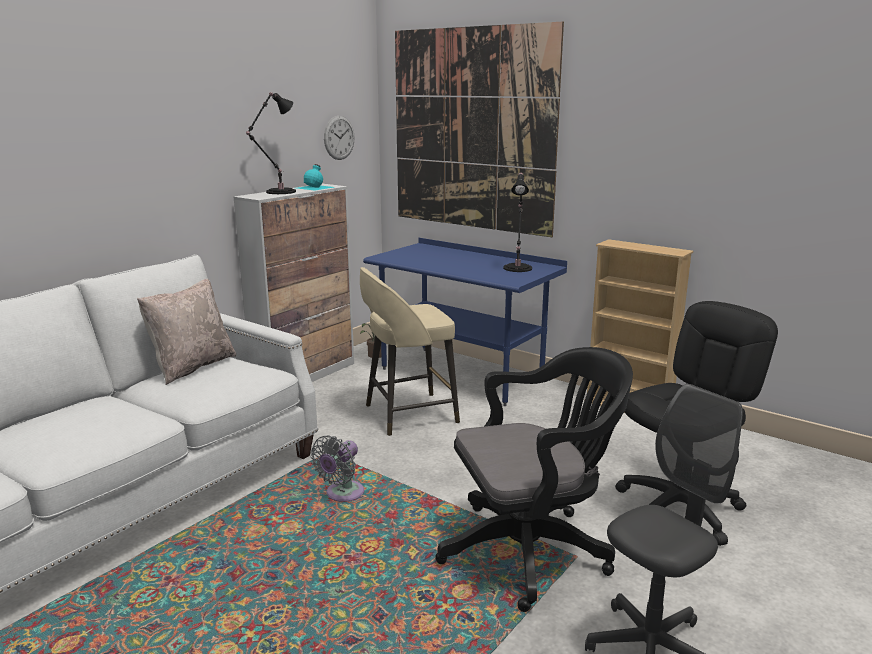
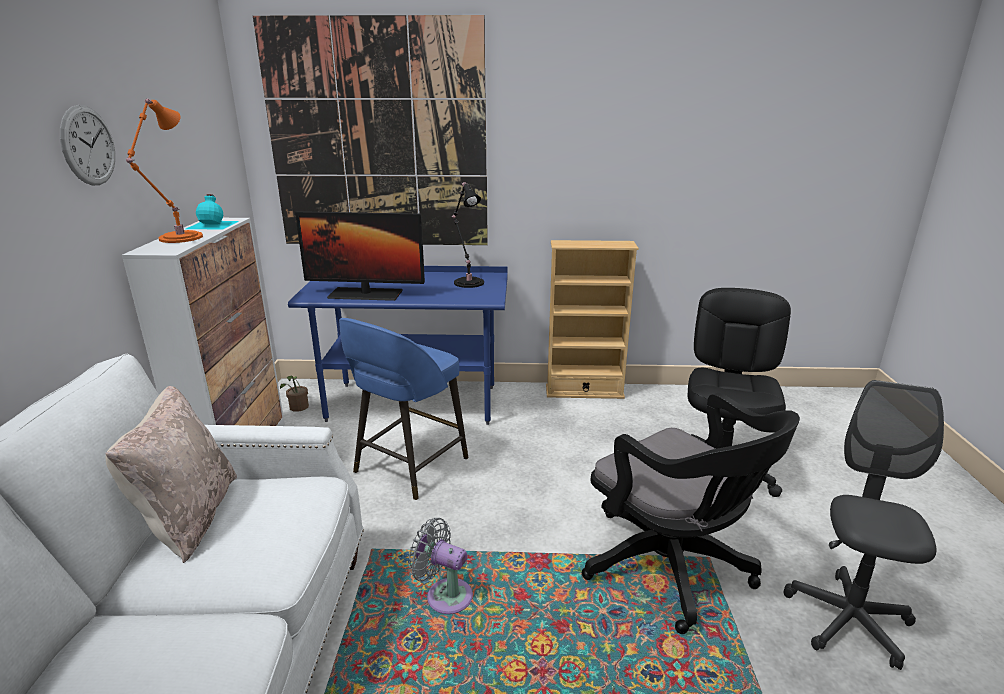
camera: 35 degrees left, 5 degrees up
(278, 192) = (178, 238): black table lamp -> orange table lamp
(339, 138) = (210, 156): wall clock -> wall clock (88, 146)
(342, 494) = (445, 595): grey fan -> grey fan turned 120 degrees clockwise
(408, 414) = (409, 466): beige stool -> blue stool
(423, 262) = (365, 294): none -> monitor
(532, 550) = (672, 569): black office chair -> black office chair turned 105 degrees clockwise

